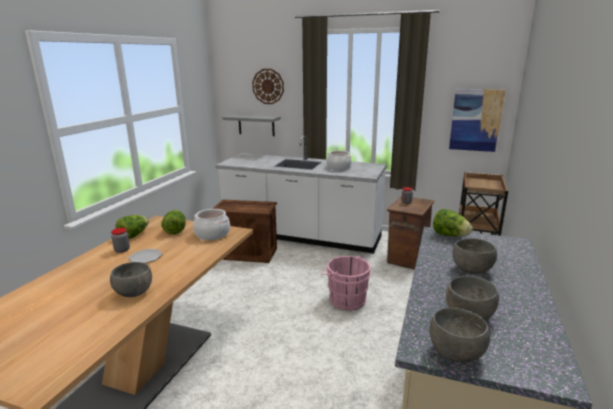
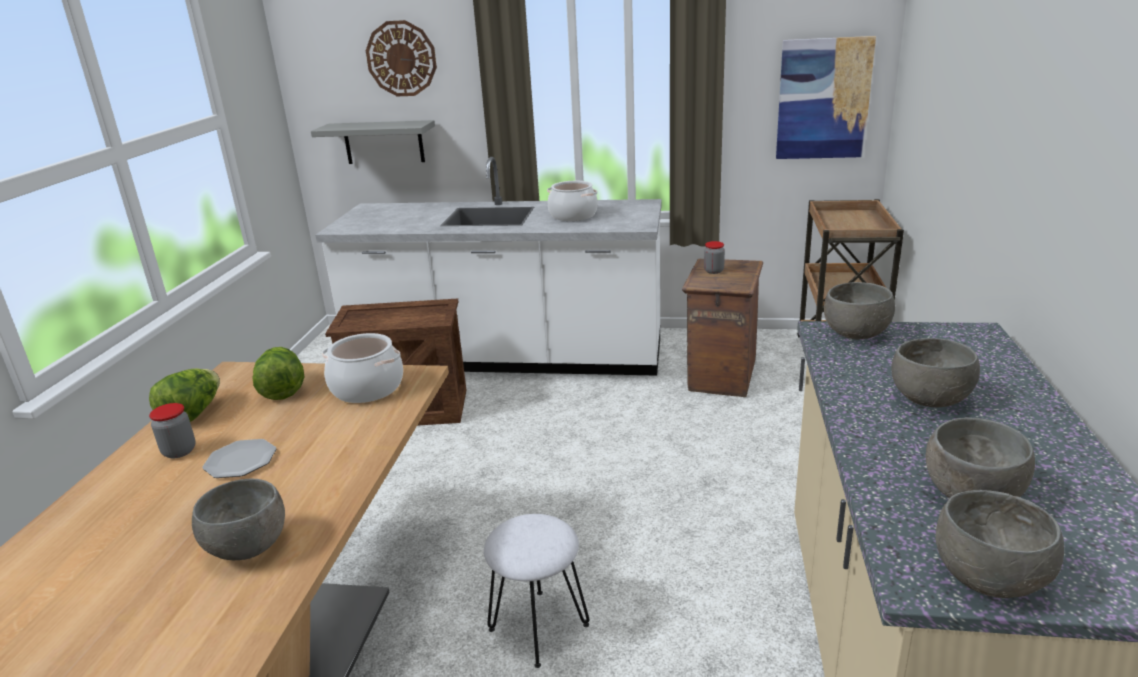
camera: 10 degrees left, 5 degrees up
(276, 363) = (539, 627): none -> white stool
(345, 299) = (632, 474): pink bucket -> none
(450, 235) = (855, 334): lettuce -> grey bowl

